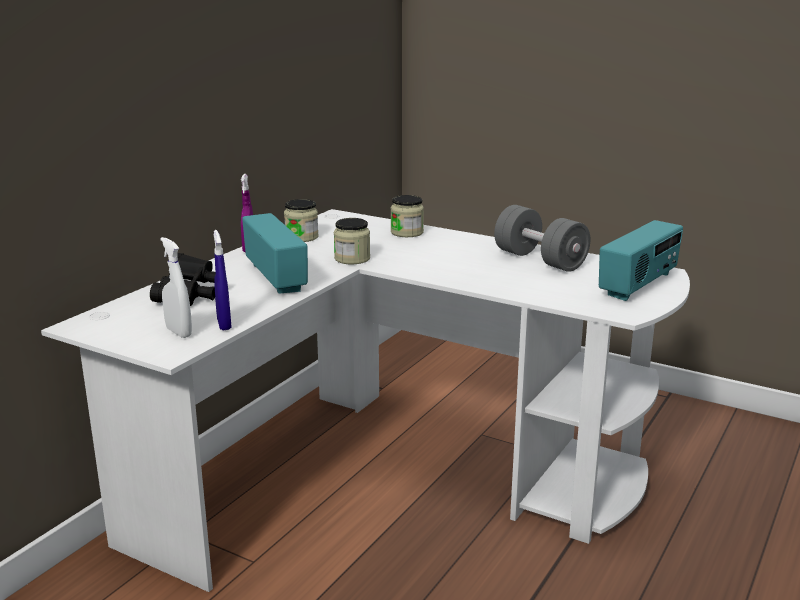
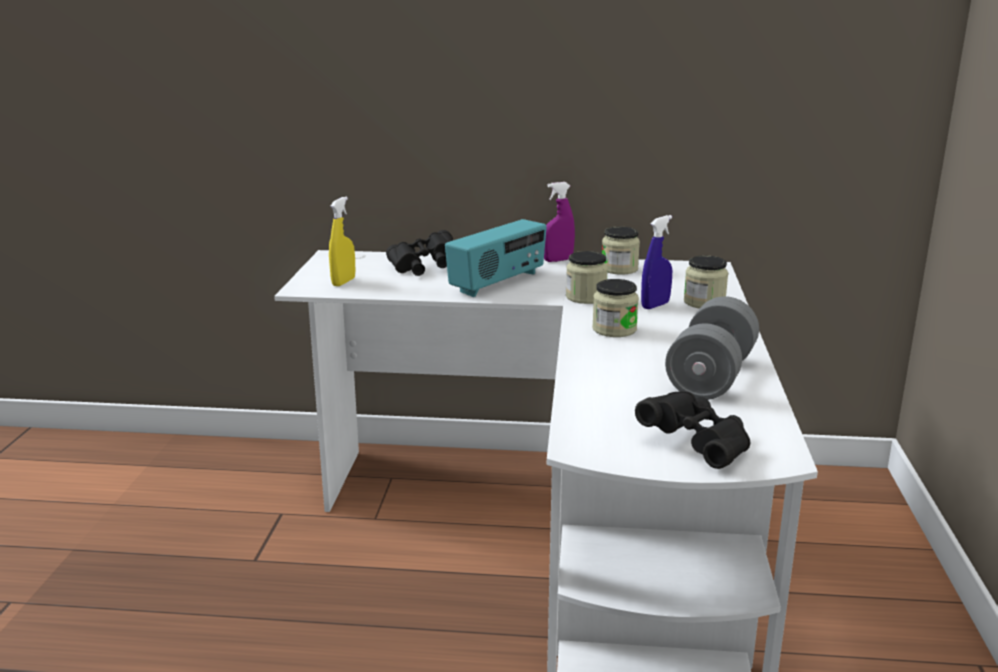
camera: 65 degrees right, 0 degrees up
(178, 332) = (343, 282): white spray bottle -> yellow spray bottle
(224, 324) = (372, 290): blue spray bottle -> blue spray bottle (655, 305)
(430, 265) = (614, 329): none -> jar
(639, 285) = (697, 445): radio -> black binoculars

